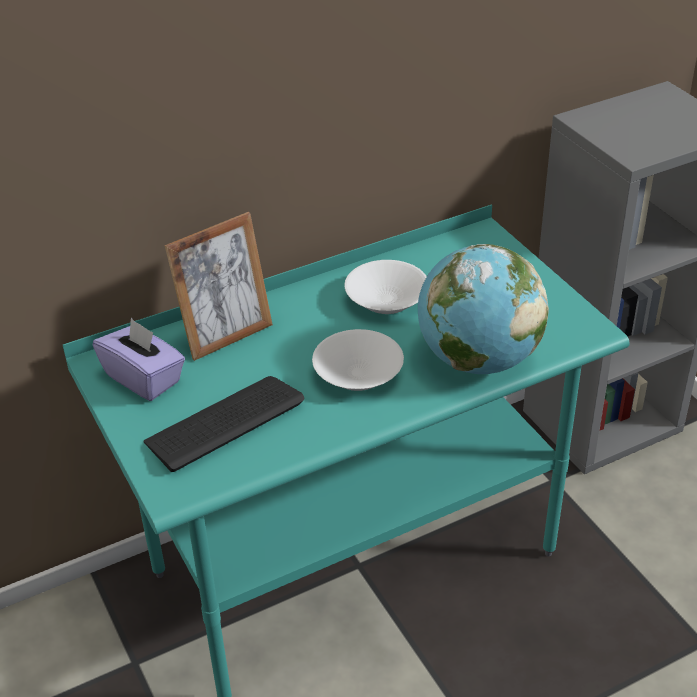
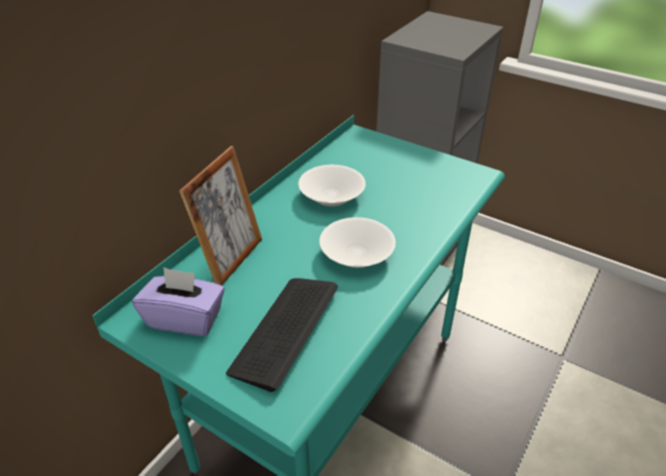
camera: 30 degrees left, 0 degrees up
(478, 360) = (429, 216): globe -> none

